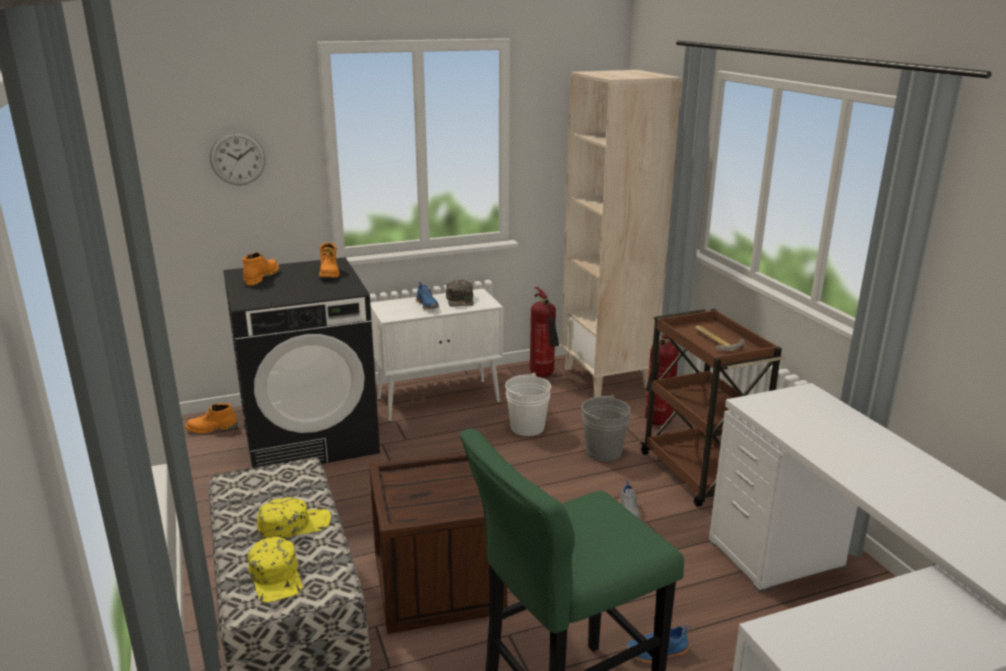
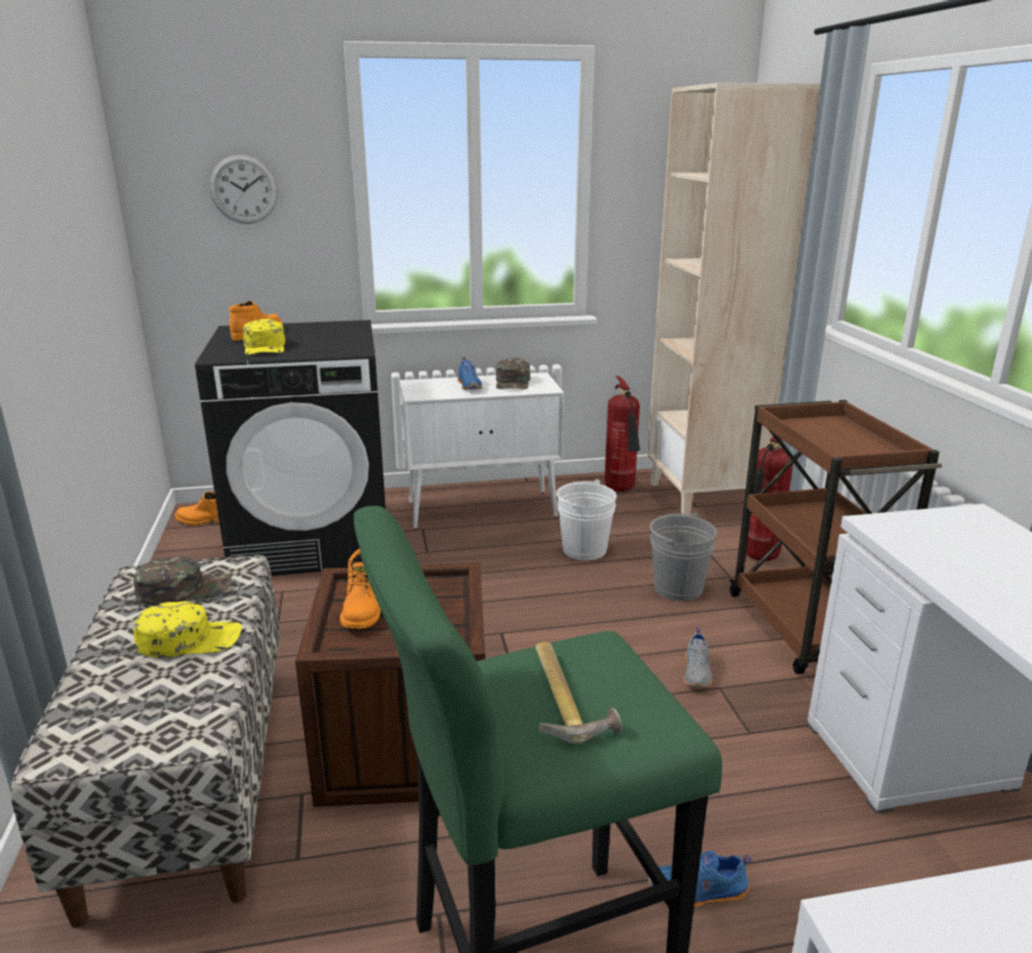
camera: 10 degrees right, 0 degrees up
(270, 488) = (185, 589): none -> green cap
(276, 577) = (126, 711): yellow cap -> yellow cap (265, 347)
(330, 273) = (340, 333): orange boot -> orange boot (364, 609)
(716, 341) = (841, 440): hammer -> hammer (566, 696)

